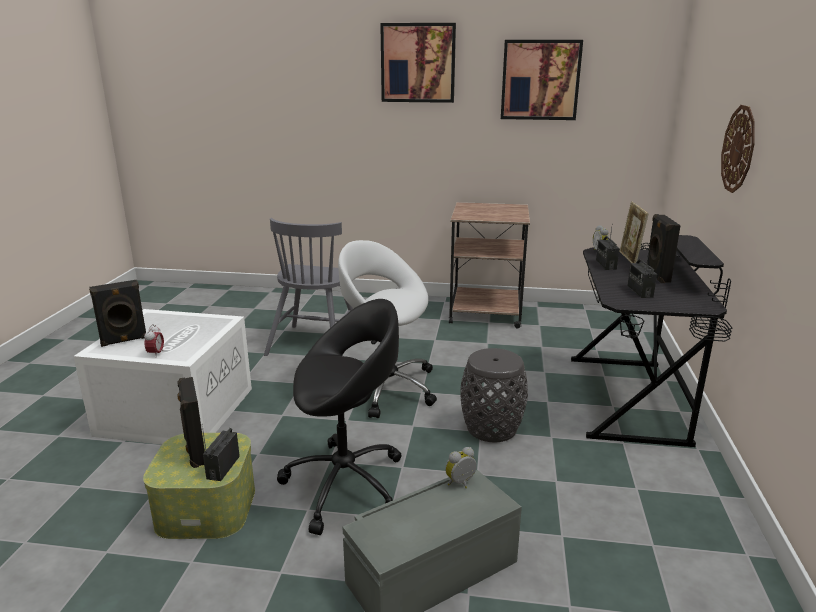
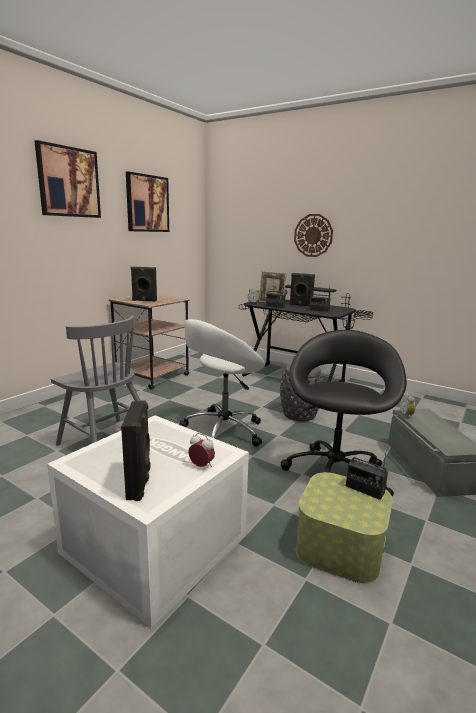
camera: 65 degrees left, 5 degrees down
(195, 452) = (336, 500): black speaker -> black speaker (144, 300)

